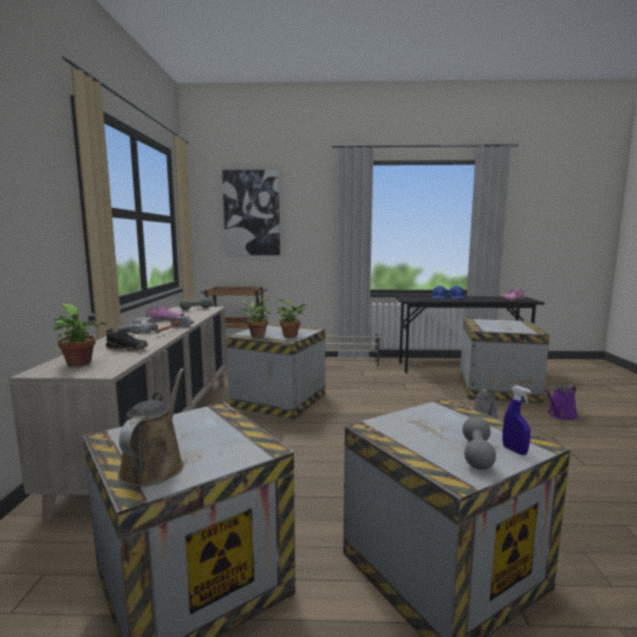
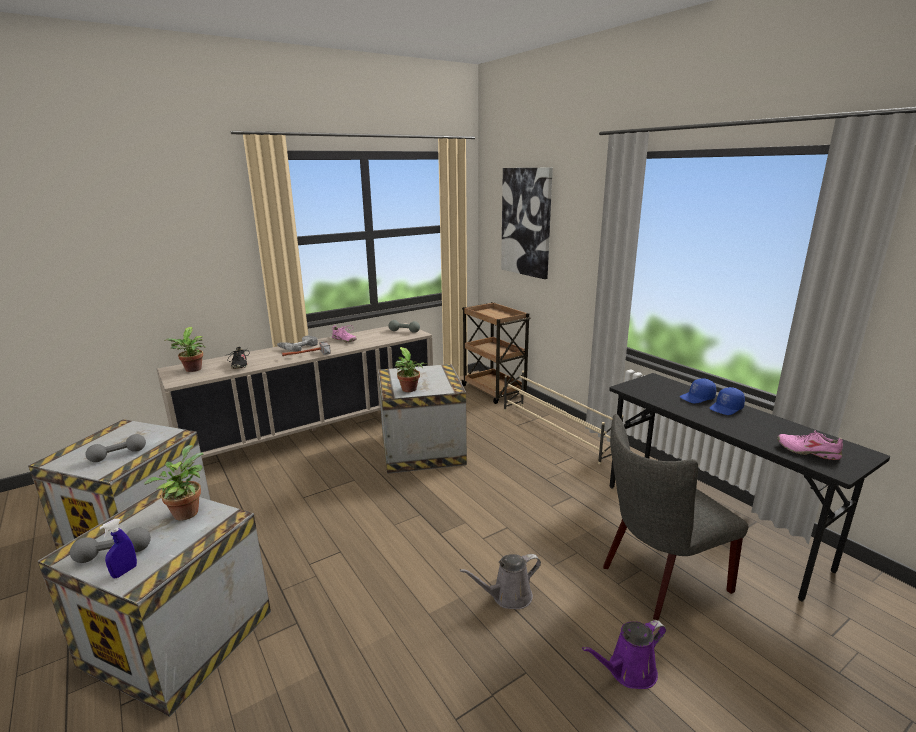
camera: 55 degrees right, 10 degrees up
(155, 465) = (82, 452): brown watering can -> none
(216, 442) = (118, 455): none -> grey dumbbell
(256, 336) = (393, 377): potted plant -> potted plant (186, 511)
(496, 389) = (658, 580): crate -> grey chair
(560, 415) = (628, 671): purple watering can -> purple watering can turned 45 degrees counterclockwise

